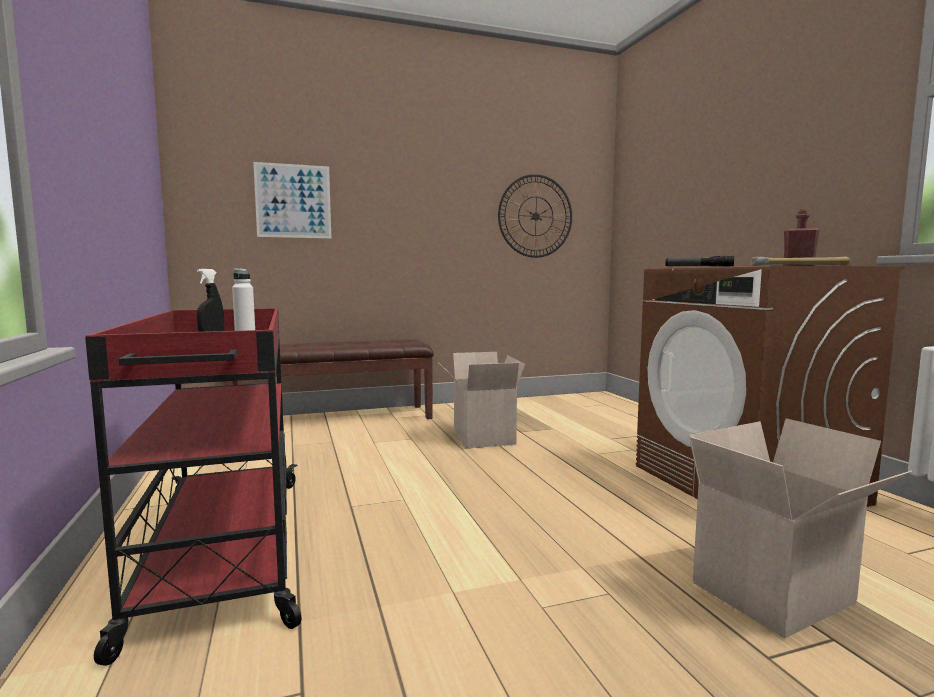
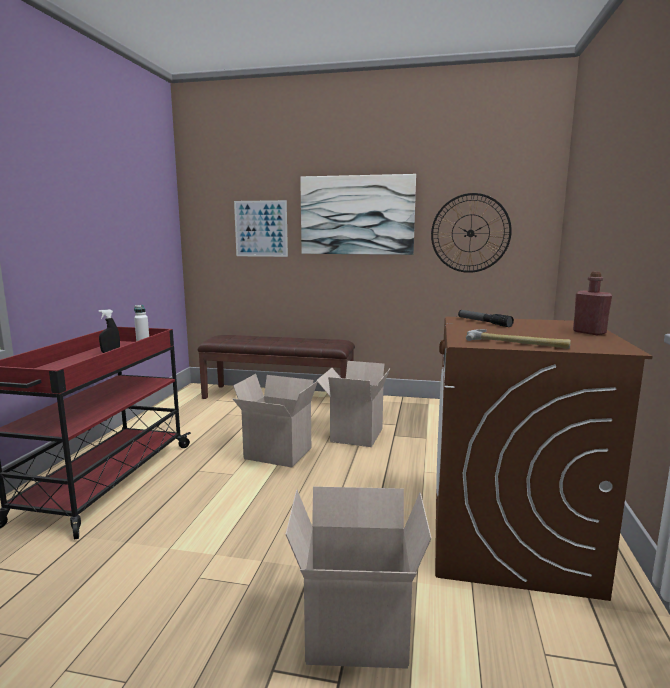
camera: 30 degrees right, 5 degrees up
(417, 191) = (357, 215): none -> picture
(424, 470) = (276, 454): none -> cardboard box

